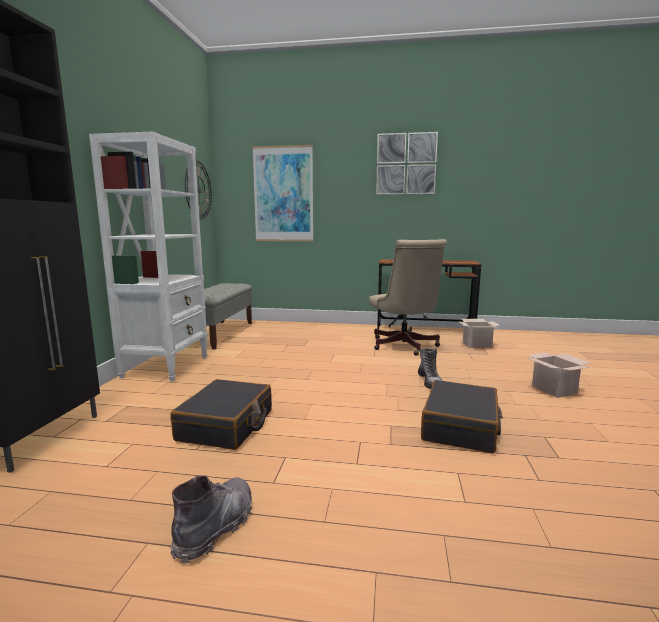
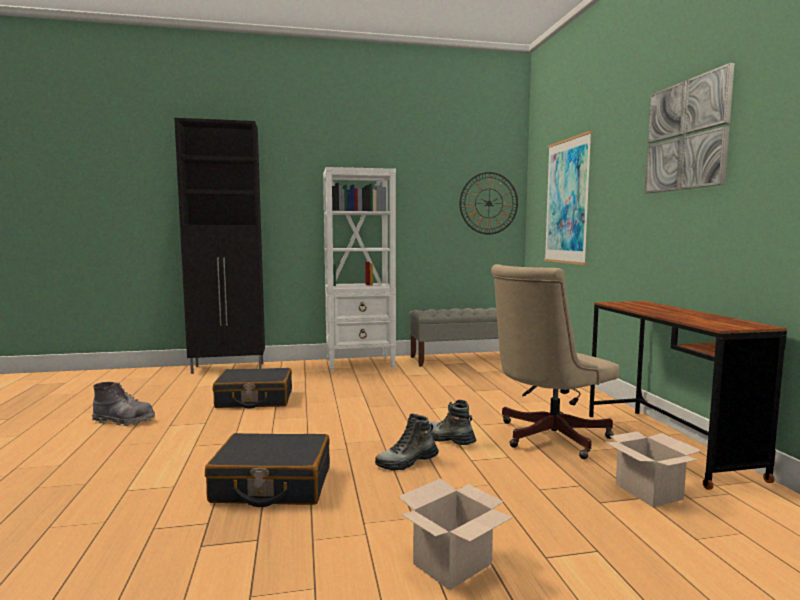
camera: 70 degrees right, 5 degrees down
(397, 366) = (449, 440): none -> boot

